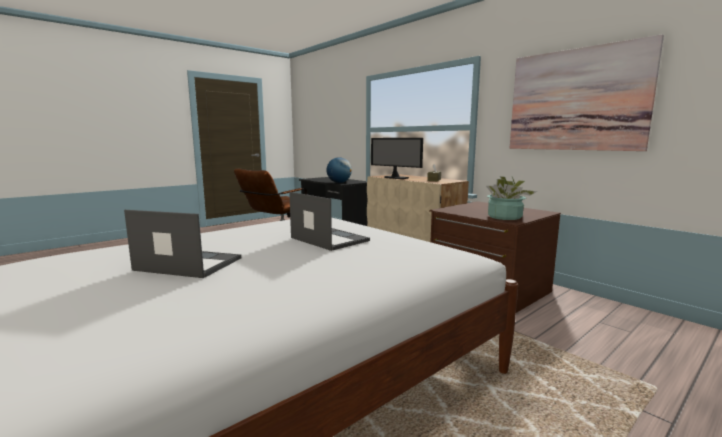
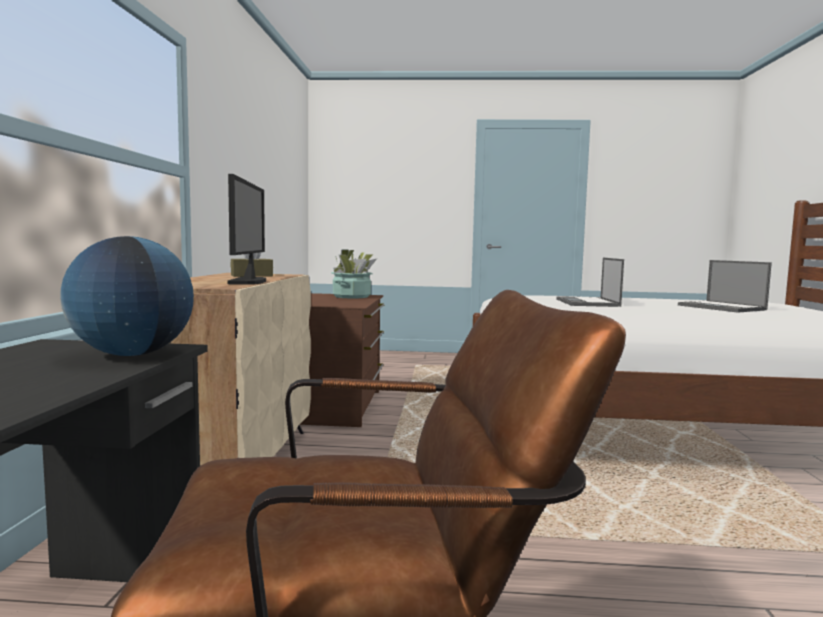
camera: 135 degrees left, 5 degrees down
(576, 100) = (249, 160): picture -> none

